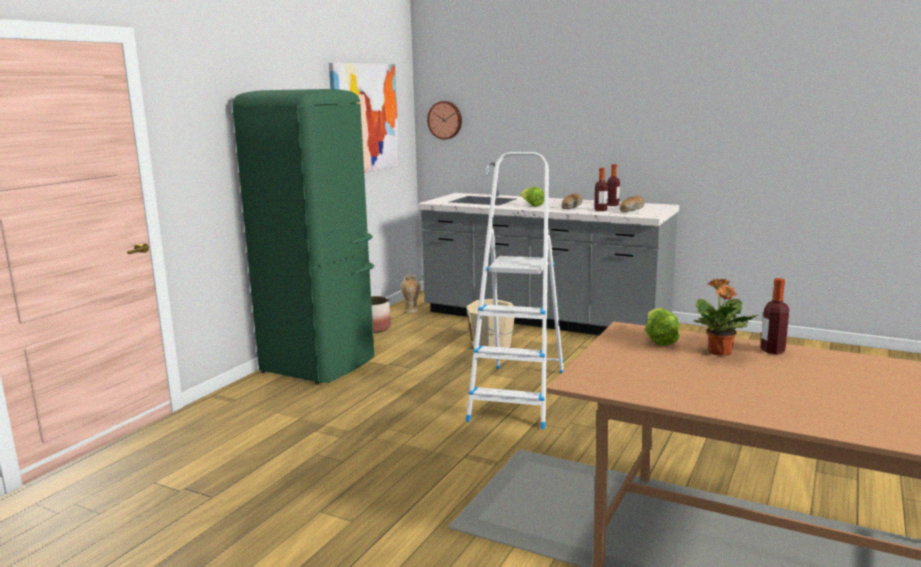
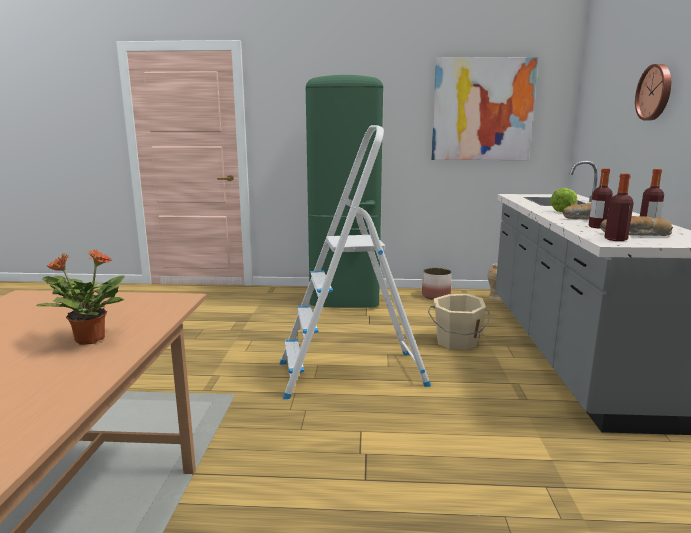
camera: 65 degrees right, 0 degrees up
(445, 120) = (587, 115): wall clock -> wall clock (655, 92)
(658, 340) = (138, 312): lettuce -> none
(772, 350) = (91, 366): bottle -> bottle (615, 239)

